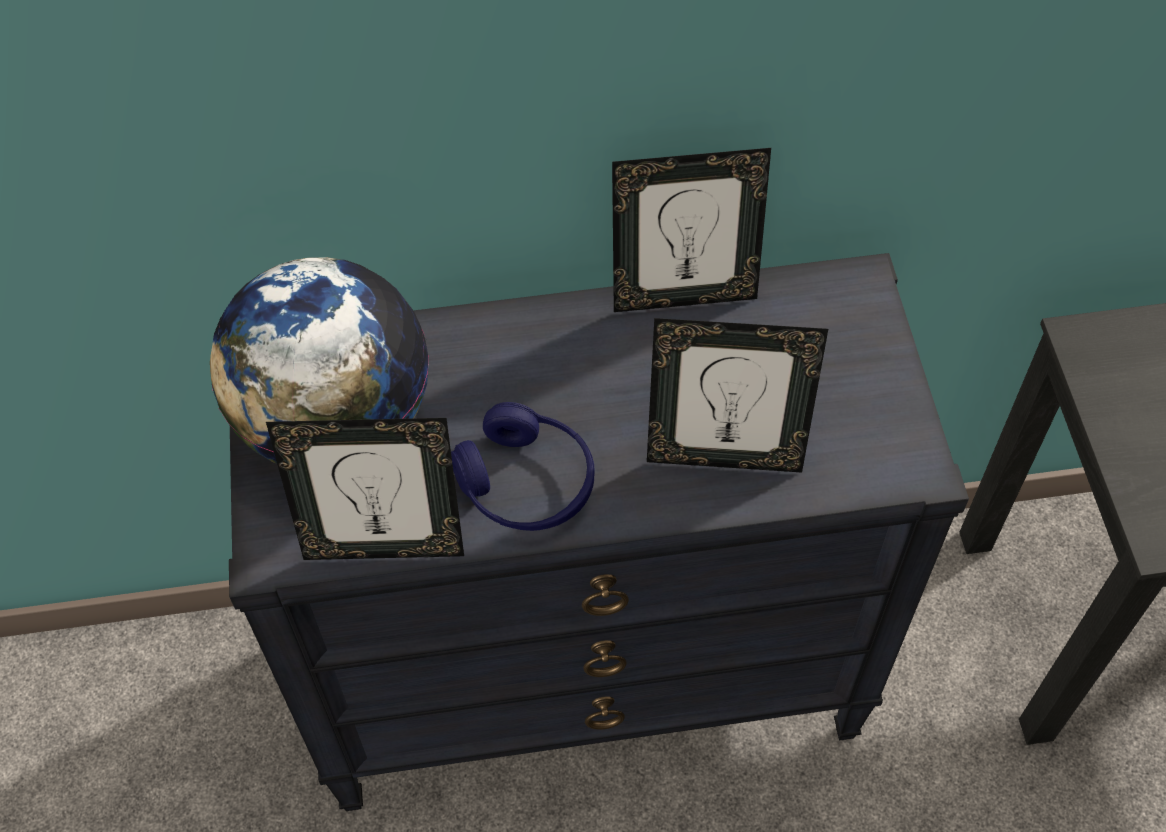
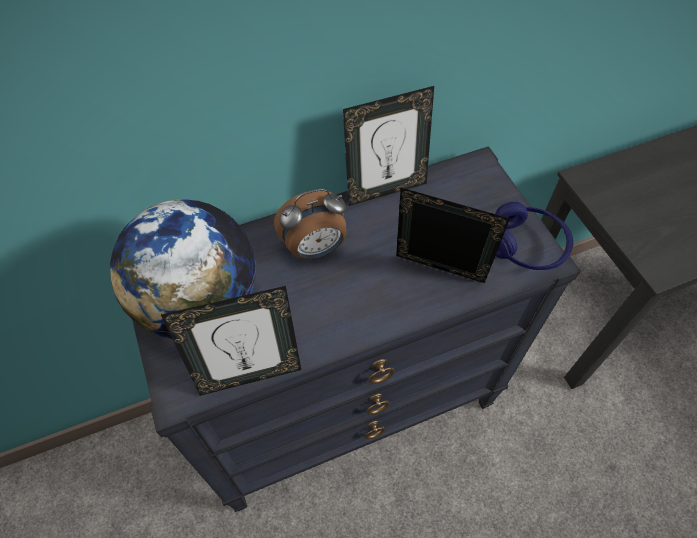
camera: 15 degrees left, 0 degrees up
(526, 483) = (327, 316): blue headphones -> blue headphones (526, 246)
(538, 373) = (315, 249): none -> alarm clock
(724, 456) = (437, 275): picture frame -> picture frame turned 150 degrees counterclockwise

